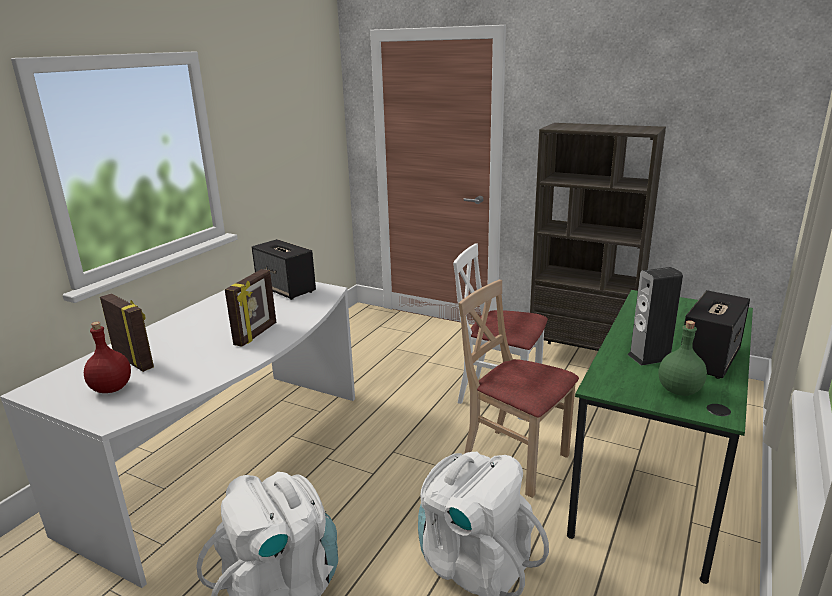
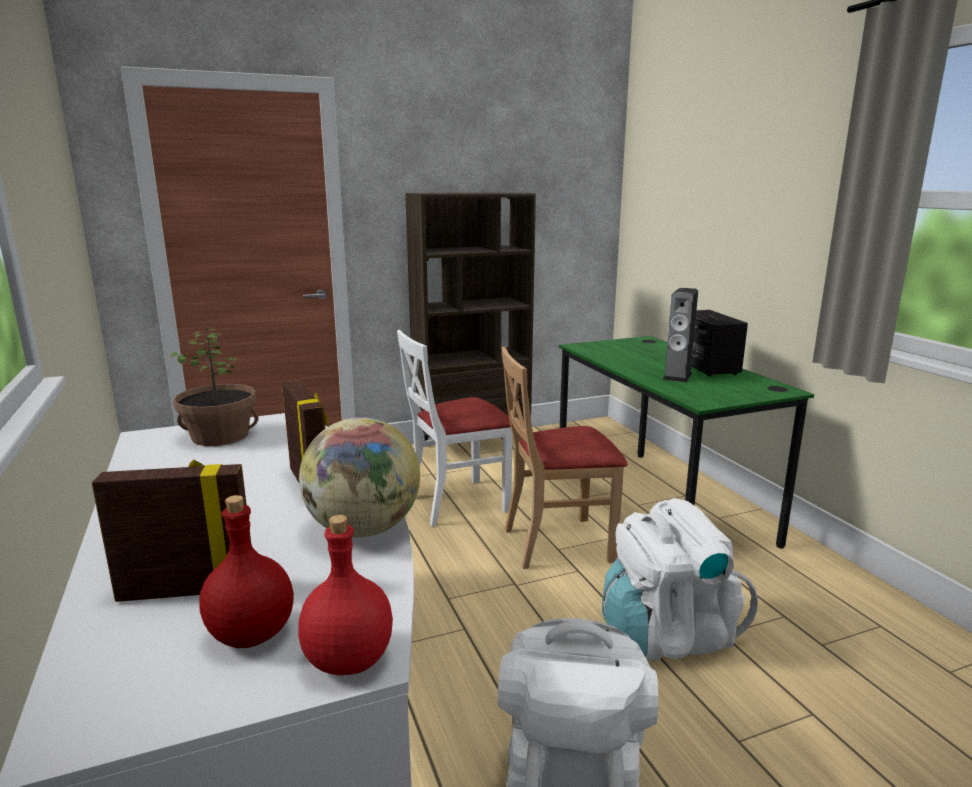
camera: 50 degrees left, 5 degrees down
(106, 416) = (347, 661): none -> red bottle
(223, 367) = (363, 529): none -> globe
(286, 289) = (221, 435): speaker -> potted plant
(678, 391) = (739, 387): green bottle -> none

